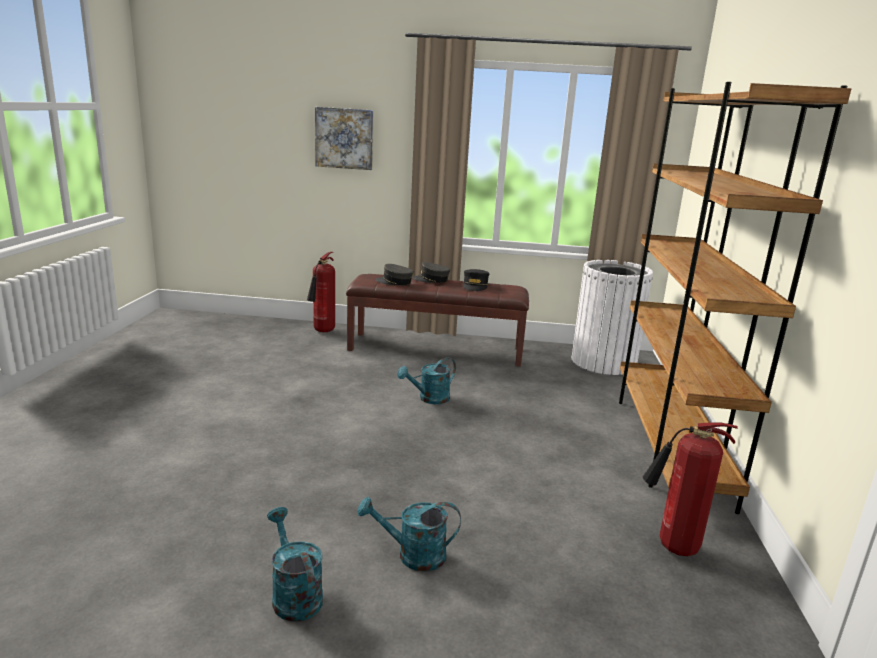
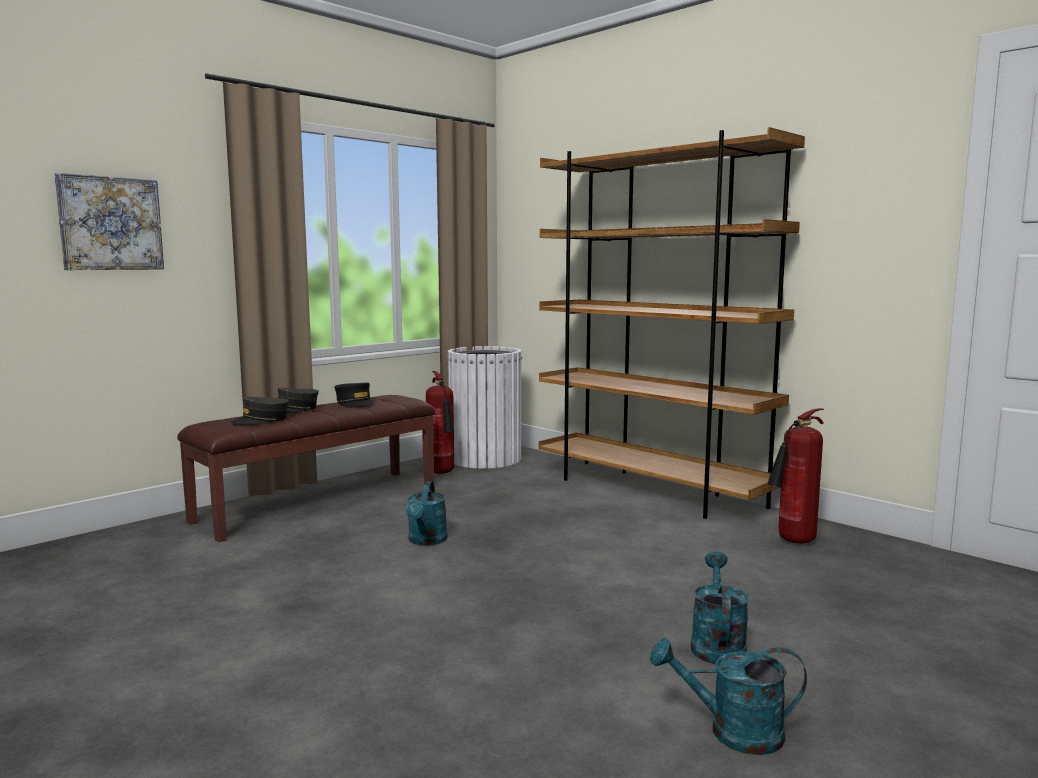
camera: 50 degrees left, 10 degrees down
(322, 332) = (128, 539): fire extinguisher -> fire extinguisher (442, 473)
(412, 555) = (716, 644): turquoise watering can -> turquoise watering can turned 150 degrees clockwise

